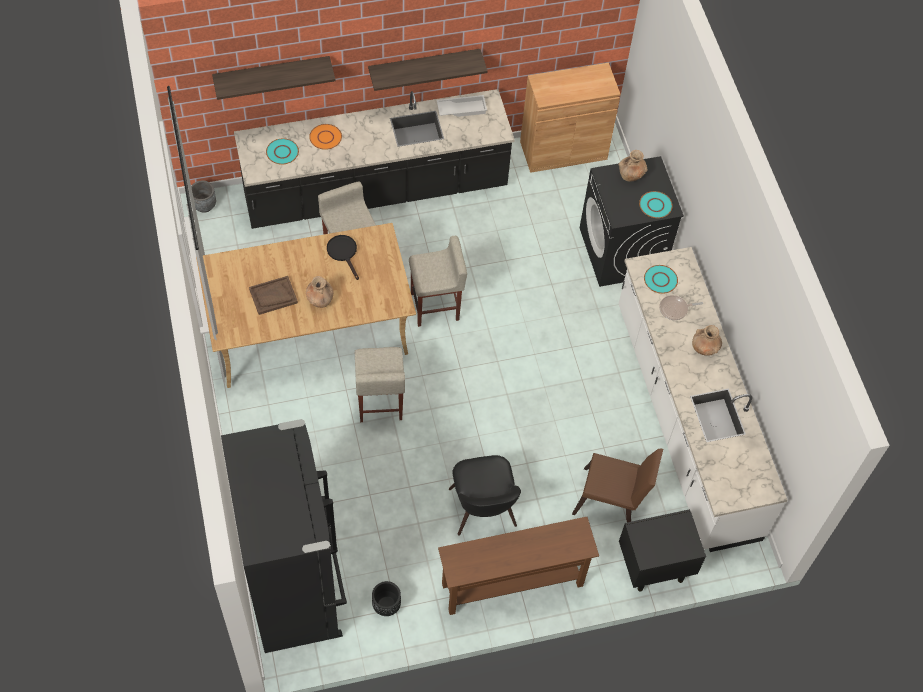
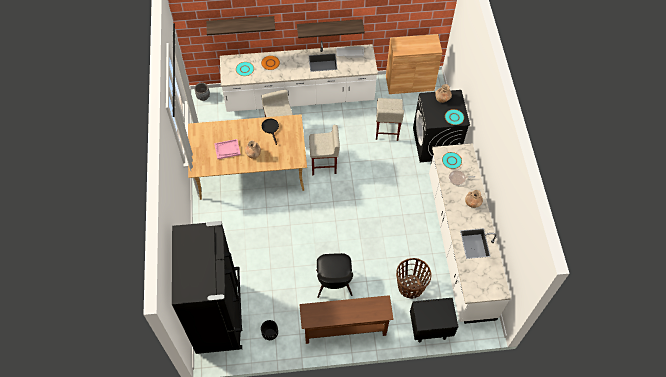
camera: 10 degrees right, 0 degrees up
(273, 296) = (227, 149): brown tray -> pink tray
(375, 191) = (299, 97): black counter -> white counter
(380, 403) = (284, 216): beige stool -> beige stool (386, 131)
(612, 501) = (410, 287): brown chair -> basket

